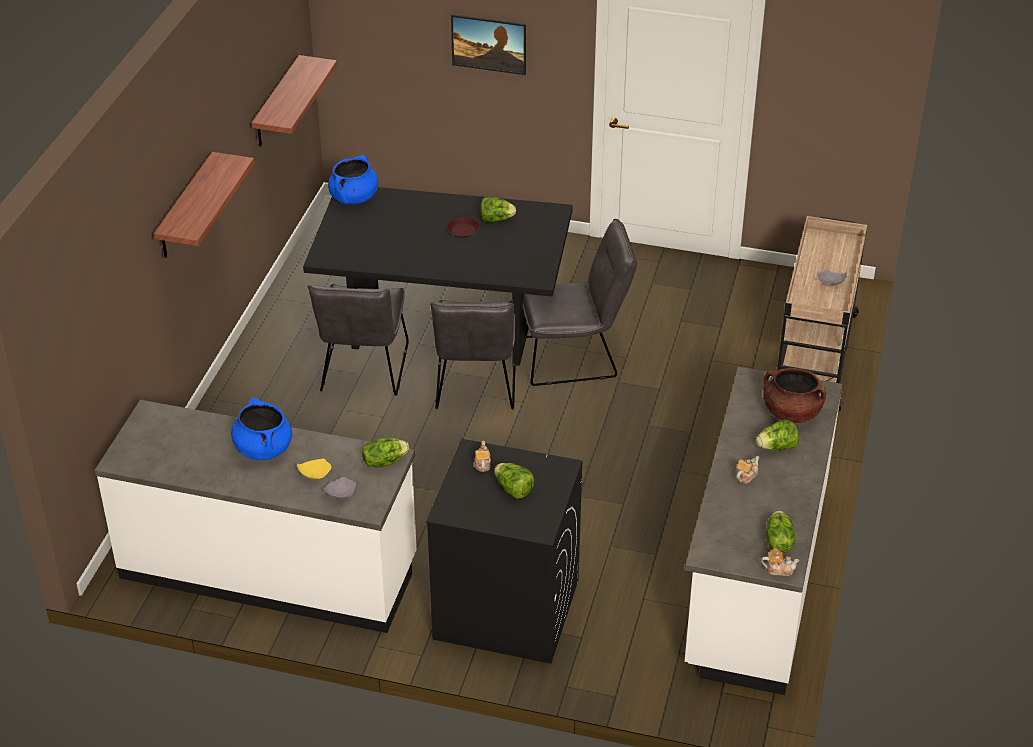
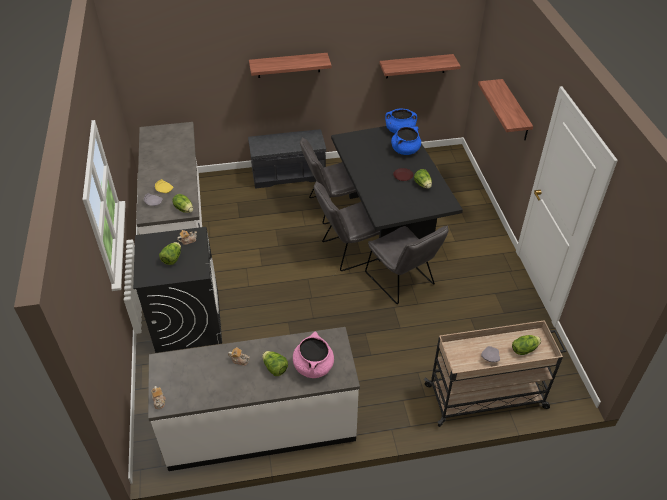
camera: 65 degrees right, 5 degrees up
(237, 397) = (289, 173): none -> grey bench
(263, 448) = (175, 168): blue cooking pot -> blue cooking pot (405, 150)
(489, 56) = (515, 111): picture -> shelf
(778, 541) = (184, 393): lettuce -> lettuce (524, 349)
(791, 412) = (313, 366): brown cooking pot -> pink cooking pot

